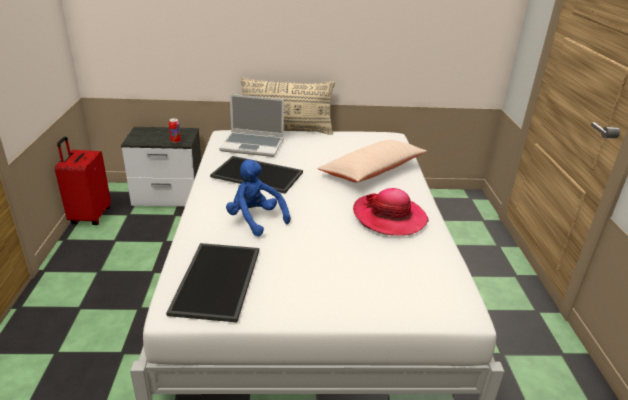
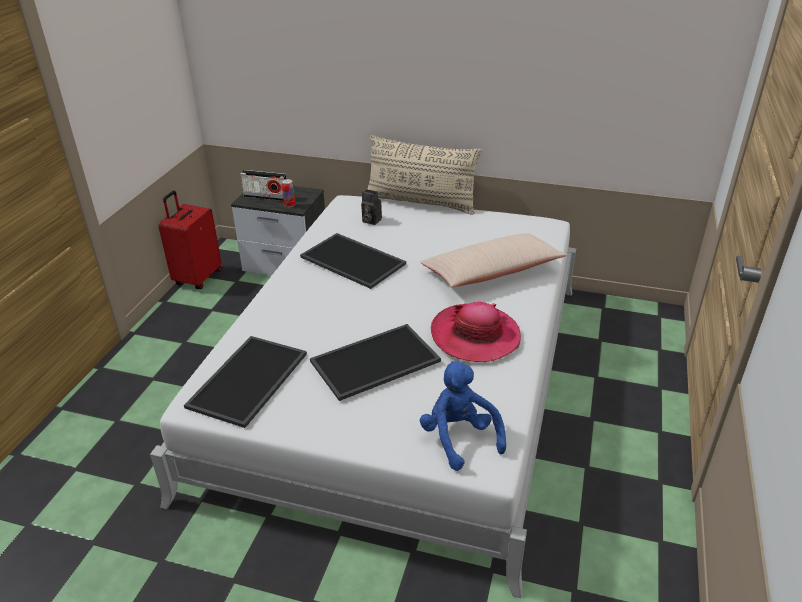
camera: 20 degrees right, 5 degrees up
(151, 137) = (266, 197): none -> radio
(253, 145) = (370, 220): laptop -> camera
(255, 219) = (321, 316): blue plush toy -> blue plush toy (459, 437)
(323, 248) = (375, 363): none -> tray

